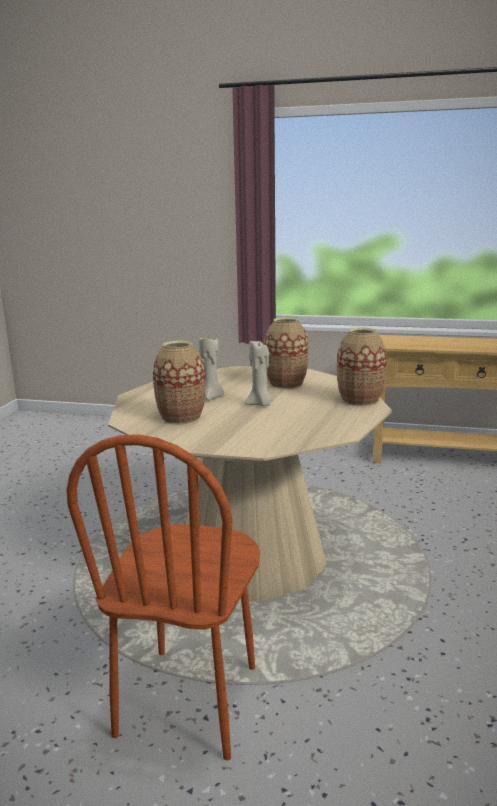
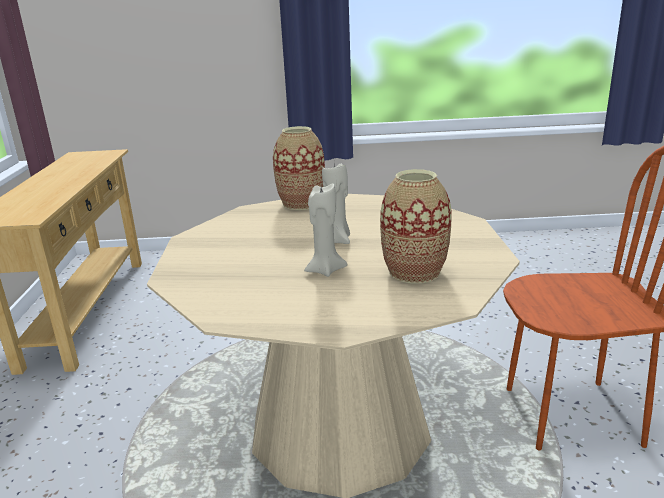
camera: 105 degrees left, 5 degrees up
(286, 384) = (249, 239): vase -> none

